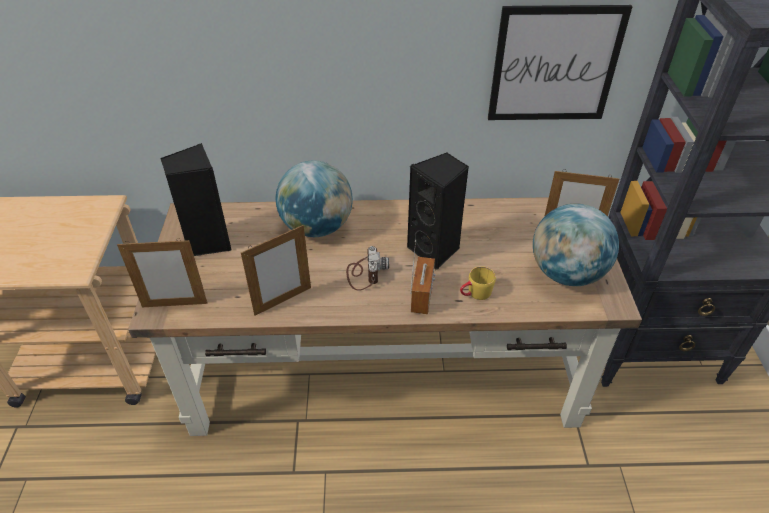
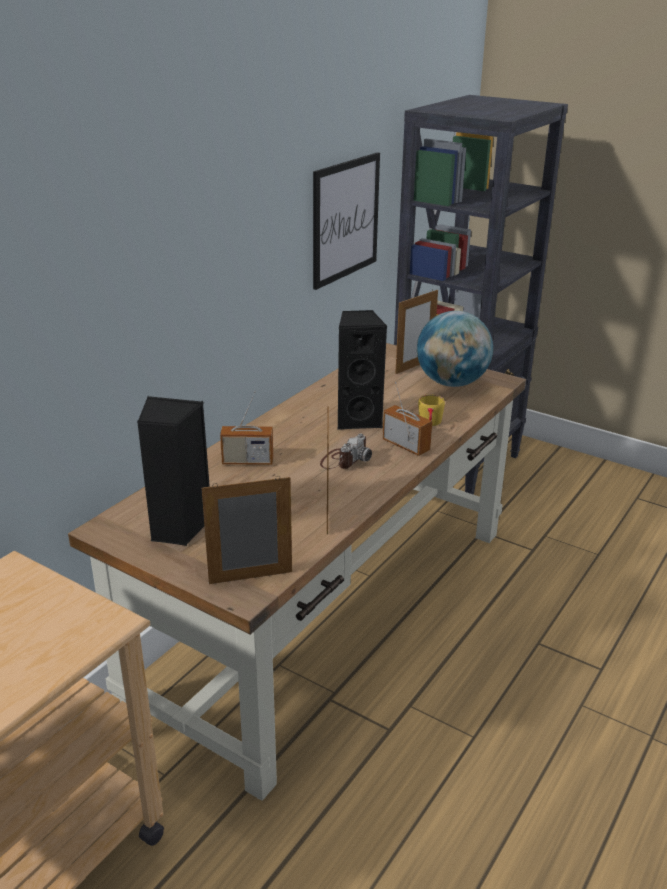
camera: 55 degrees left, 15 degrees down
(175, 305) = (250, 577): picture frame -> picture frame turned 135 degrees counterclockwise
(317, 227) = (247, 461): globe -> radio
(365, 273) = (344, 460): camera -> camera turned 90 degrees clockwise

